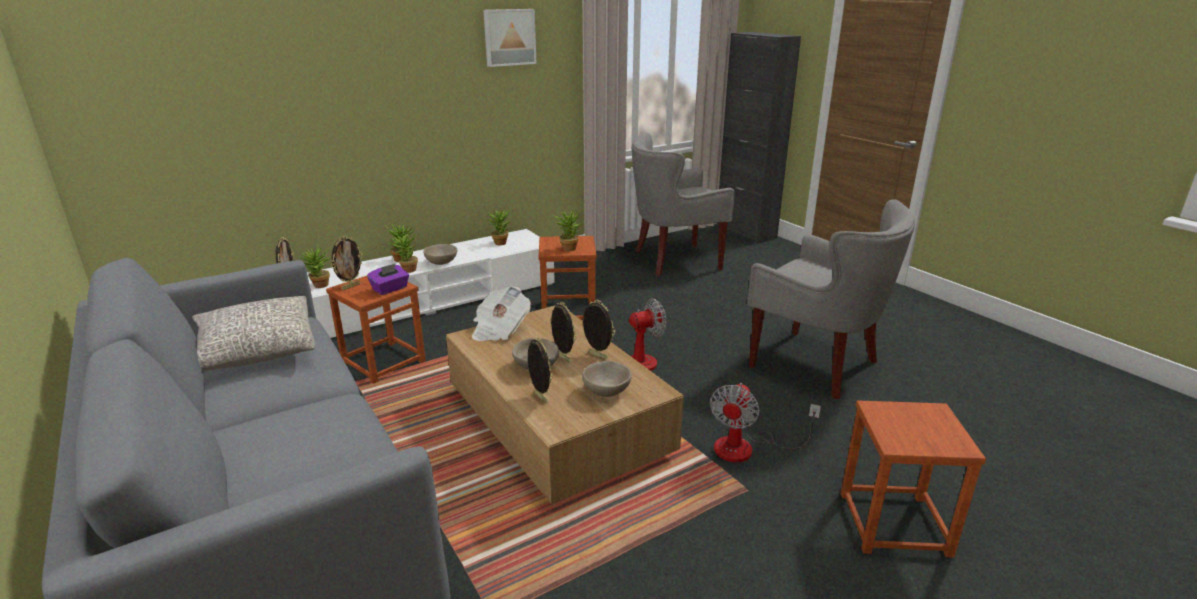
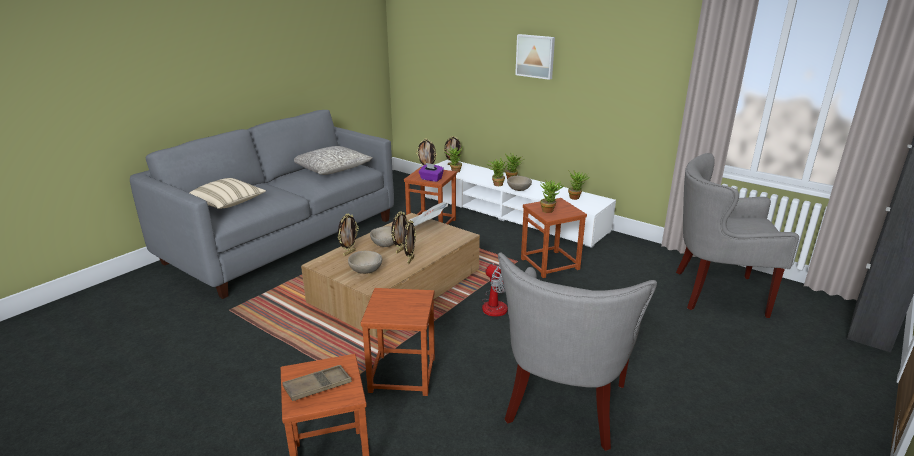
camera: 70 degrees right, 0 degrees up
(302, 476) = (228, 204): none -> beige pillow
(509, 37) = (632, 36): picture -> picture (535, 56)
(674, 260) = (716, 292): grey armchair -> grey armchair turned 45 degrees counterclockwise
(746, 448) = (403, 374): fan -> brown stool
(924, 429) = (318, 386): none -> brown tray

